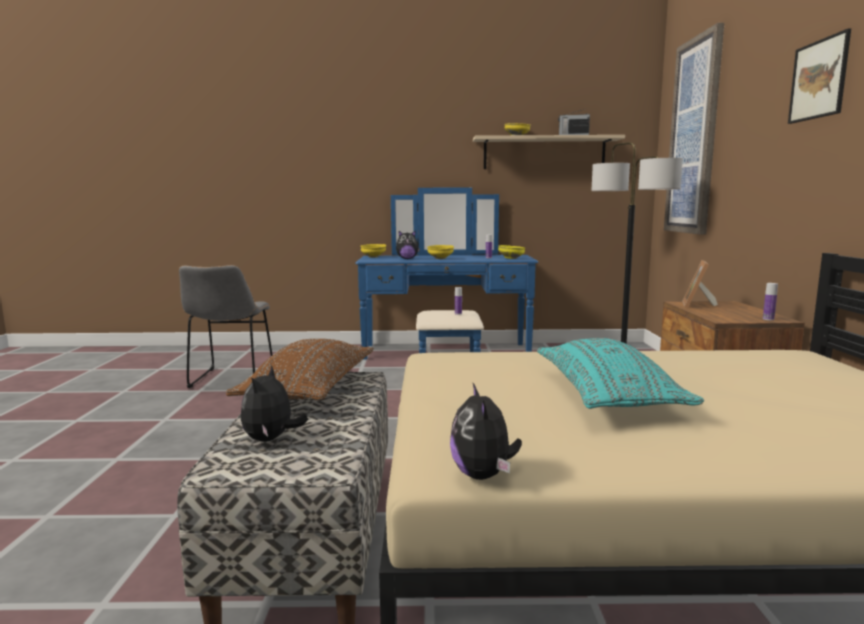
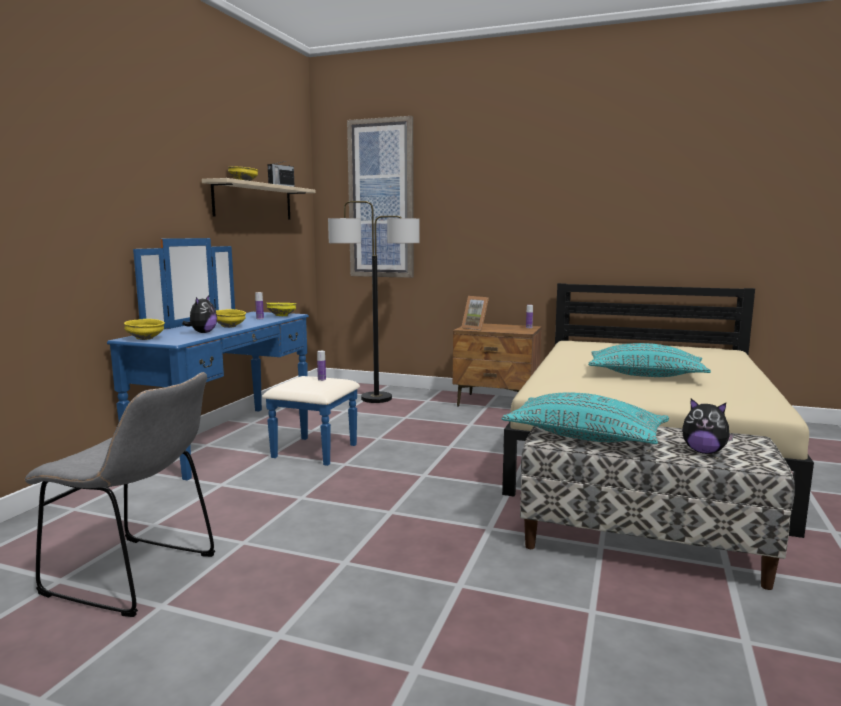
camera: 70 degrees left, 0 degrees up
(309, 389) = (584, 437): brown pillow -> turquoise pillow
(483, 475) = (774, 406): plush toy -> none
(818, 79) = (528, 180): picture -> none

